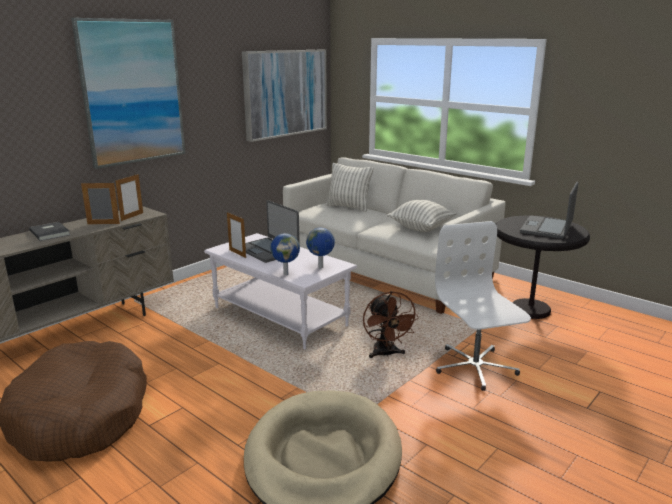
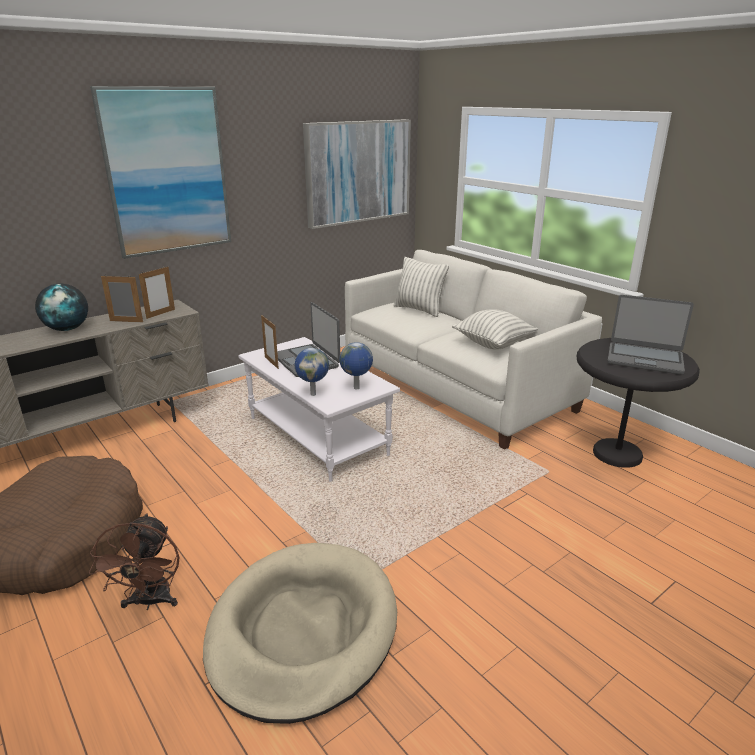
camera: 10 degrees right, 5 degrees up
(50, 232) = (67, 329): grey book -> globe
(386, 354) = (421, 498): brown fan -> brown fan (150, 602)
(474, 367) = (523, 527): white office chair -> none
(547, 228) = (644, 359): laptop -> laptop turned 105 degrees counterclockwise

